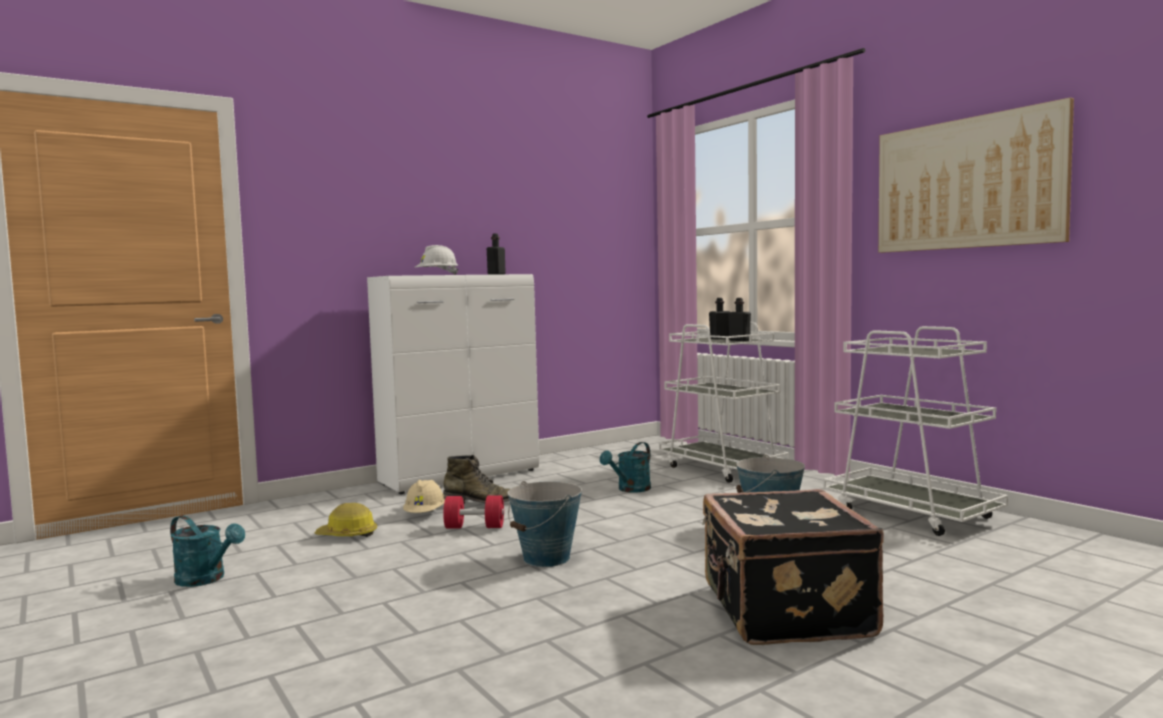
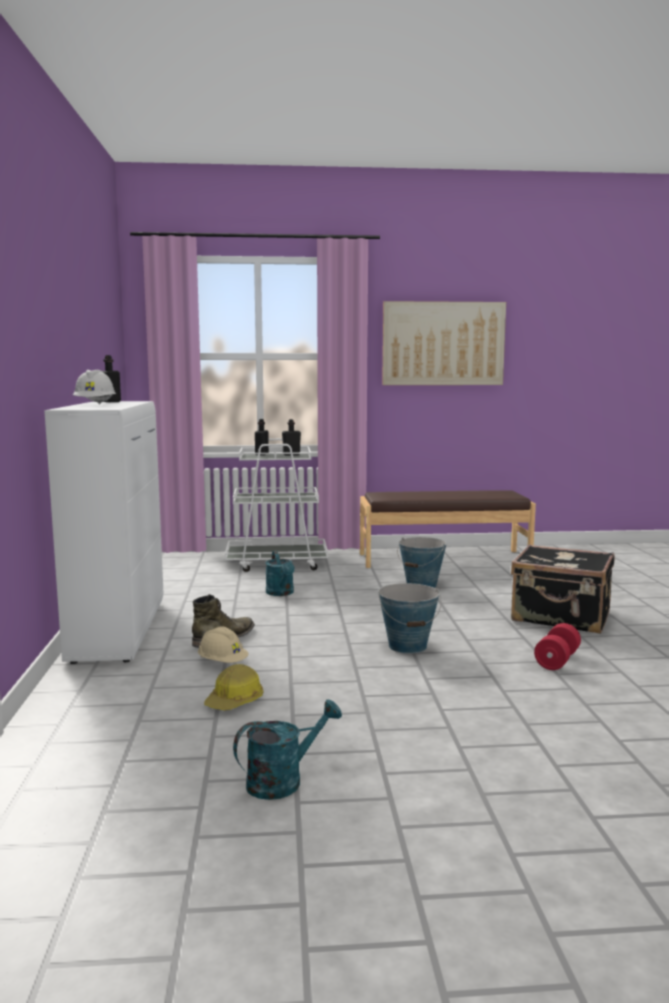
camera: 60 degrees left, 5 degrees up
(474, 527) = (295, 653): red dumbbell -> red dumbbell (557, 660)
(911, 513) = (443, 558): white cart -> brown bench

